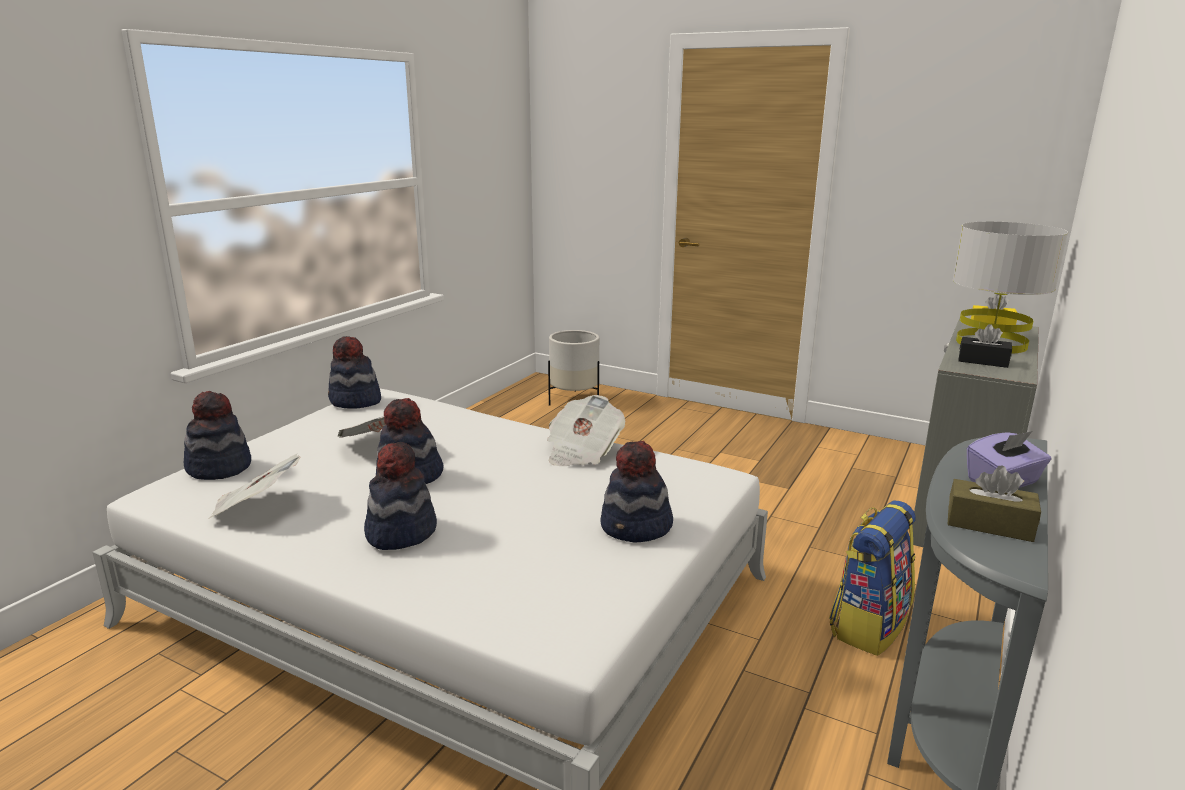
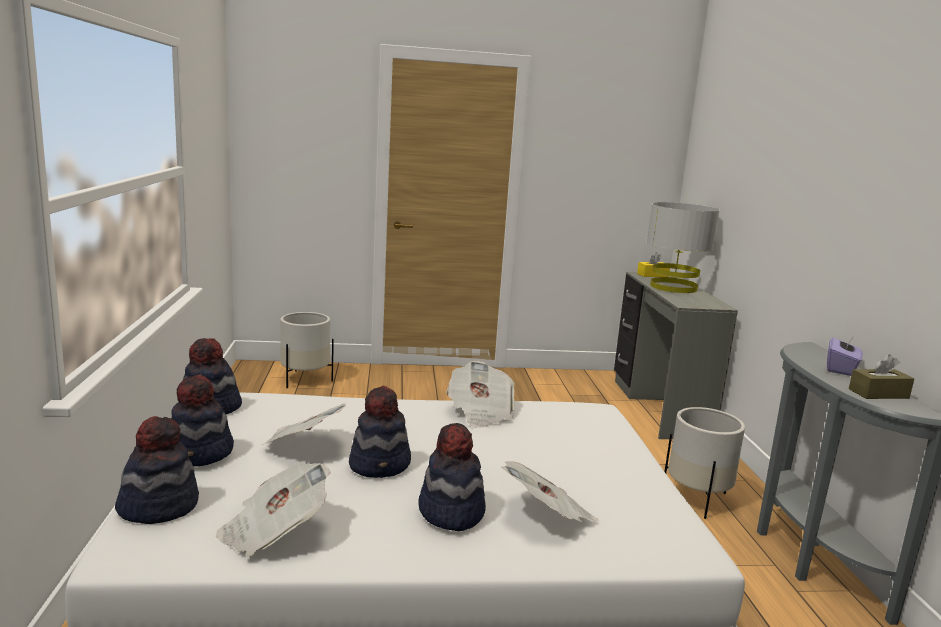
camera: 35 degrees left, 5 degrees down
(481, 562) = (547, 516): none -> newspaper
(636, 527) = (604, 459): hat -> hat (200, 454)
(868, 625) = (697, 499): backpack -> white planter
(983, 361) = (689, 299): black tissue box -> none

